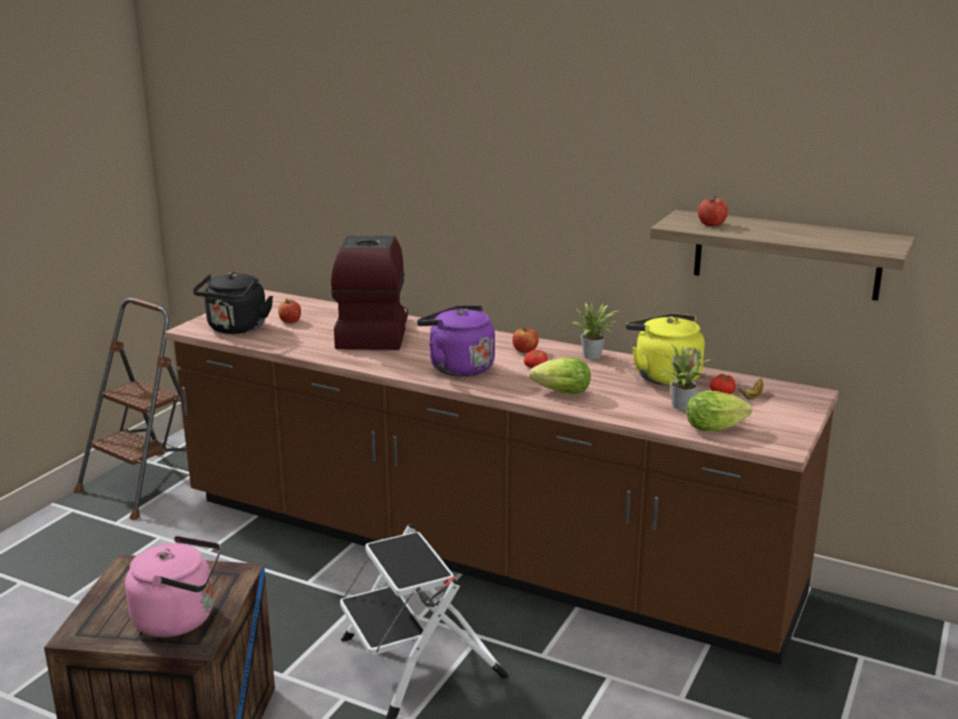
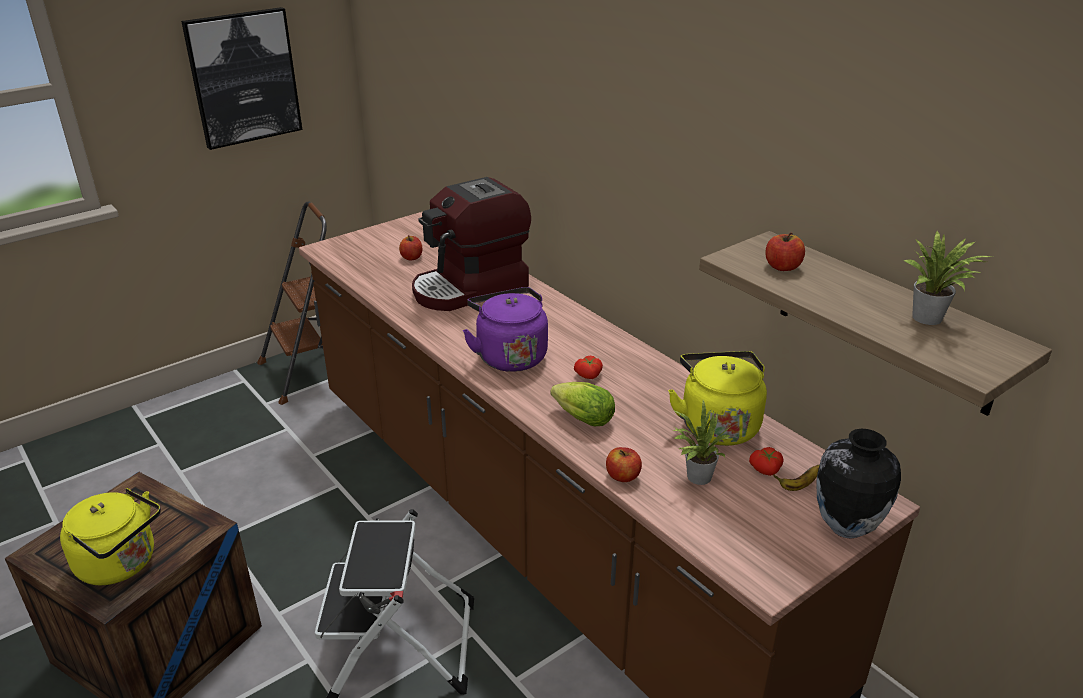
camera: 25 degrees right, 10 degrees up
(59, 173) = (243, 77): none -> picture
(180, 618) = (122, 564): pink kettle -> yellow kettle
(236, 329) = (357, 257): black kettle -> none
(372, 332) = (471, 288): coffee machine -> coffee machine turned 150 degrees counterclockwise
(525, 350) = (598, 348): apple -> apple (623, 476)
(594, 356) = (664, 374): potted plant -> potted plant (931, 319)
(718, 428) = (711, 525): lettuce -> none
(803, 410) = (845, 527): none -> vase

